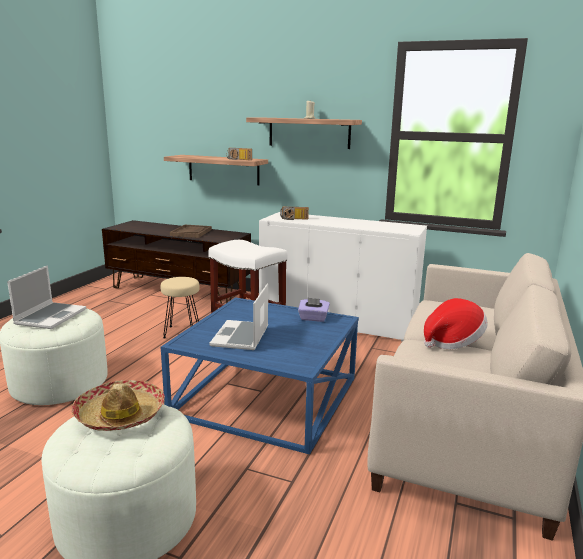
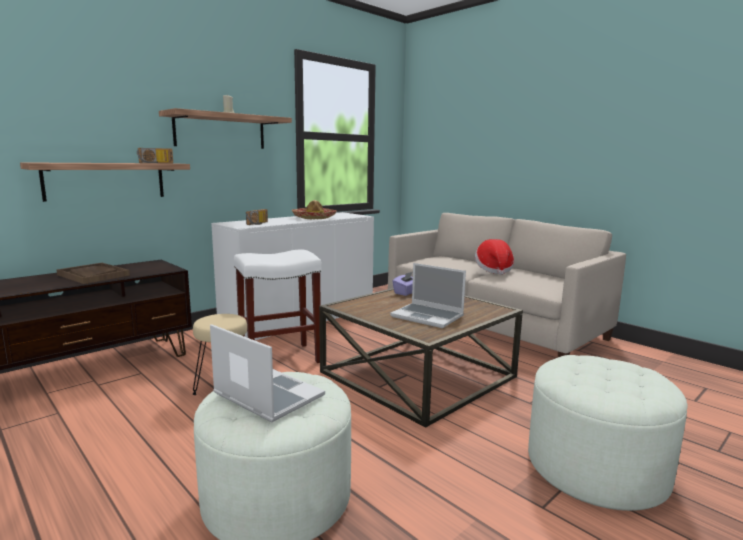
camera: 65 degrees left, 5 degrees down
(120, 414) = (580, 373): hat -> hat (314, 218)
(267, 396) = (418, 374): blue coffee table -> brown coffee table

